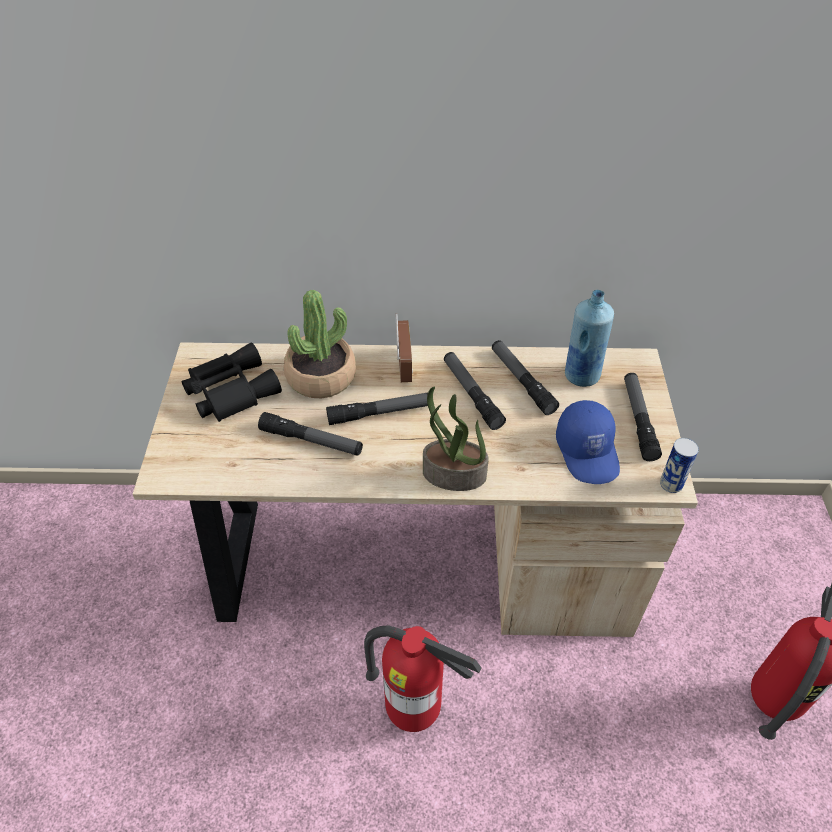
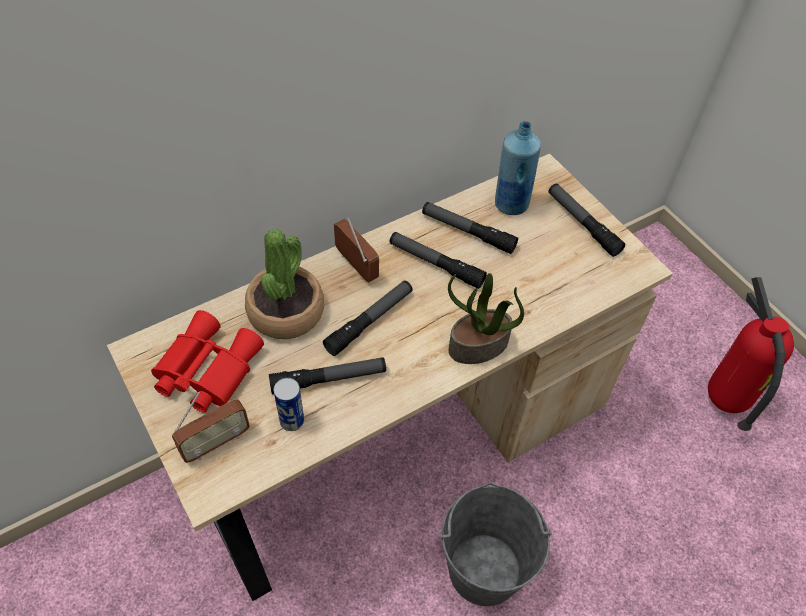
camera: 35 degrees left, 5 degrees up
(194, 444) = (216, 443): none -> radio
(229, 390) = (205, 370): black binoculars -> red binoculars
(414, 711) = (484, 569): fire extinguisher -> grey bucket
(588, 452) = (566, 270): blue cap -> none
(671, 484) = (644, 267): can -> can (292, 421)

